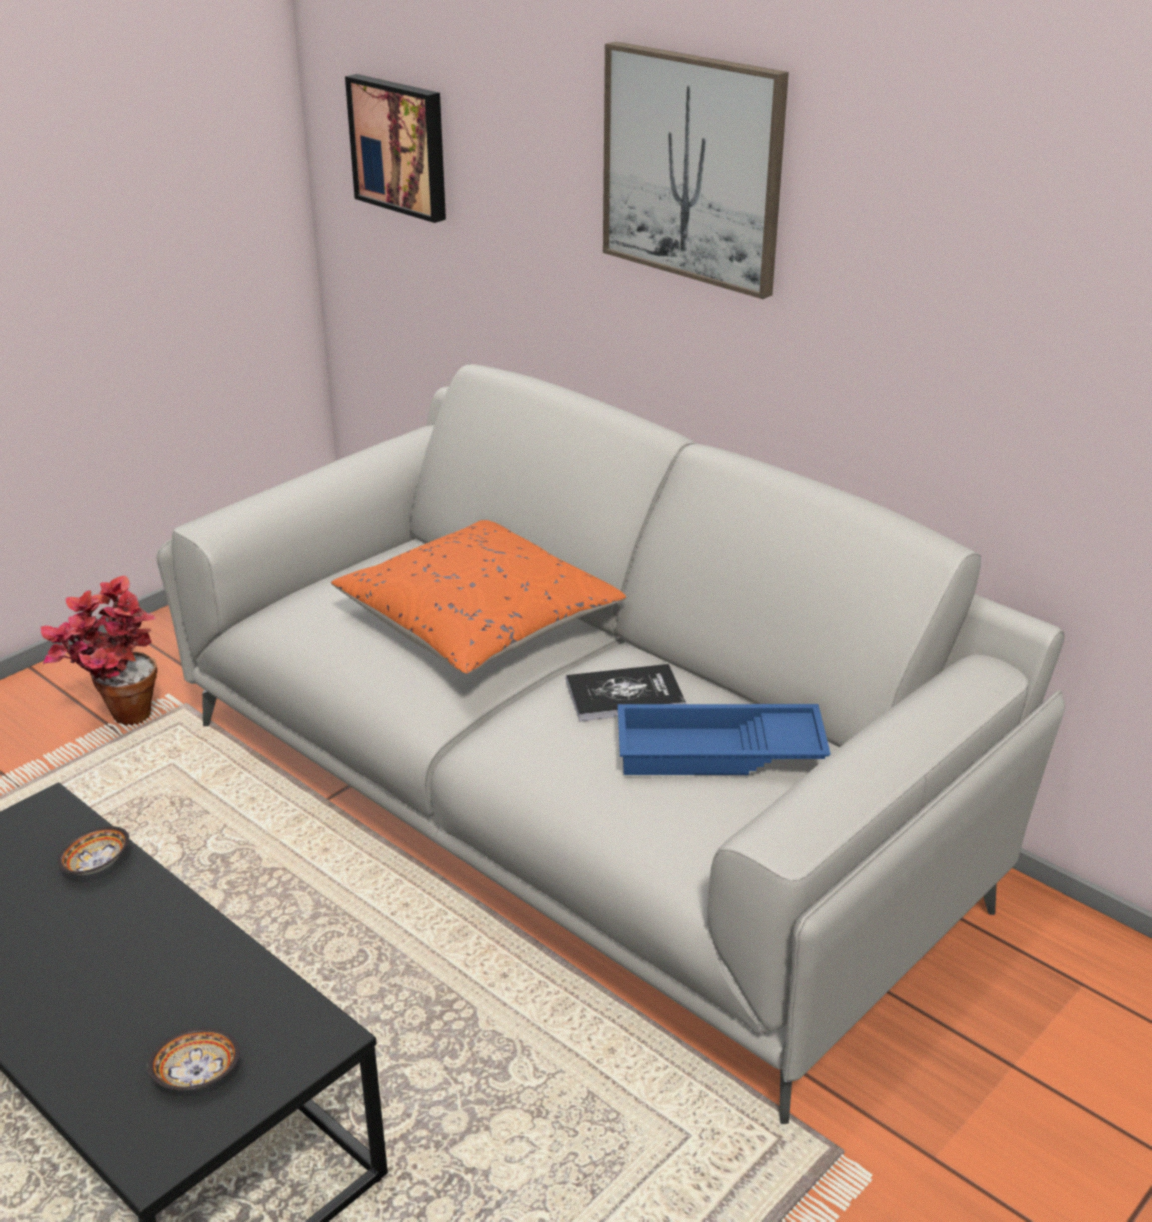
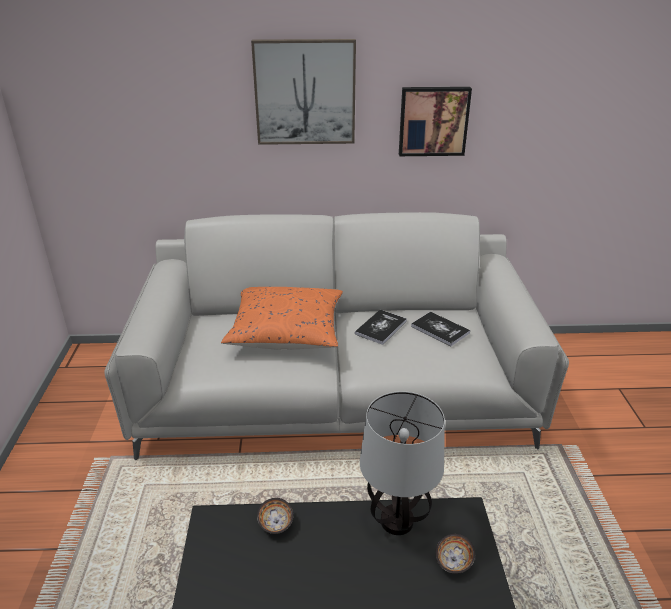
camera: 45 degrees left, 0 degrees up
(117, 720) = (83, 485): potted plant -> none
(221, 973) = (397, 520): none -> table lamp
(401, 146) = (100, 120): picture -> picture (433, 121)
(718, 753) = (440, 329): blue tray -> book

